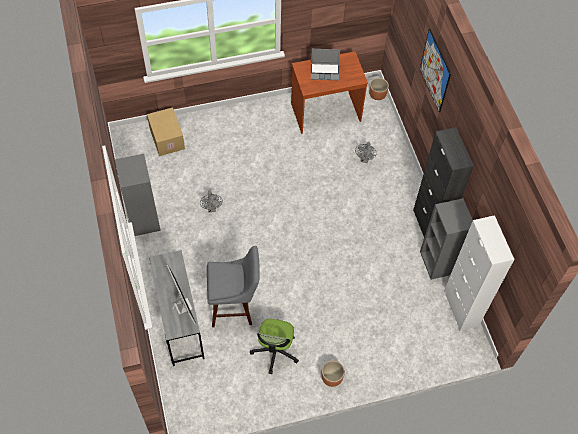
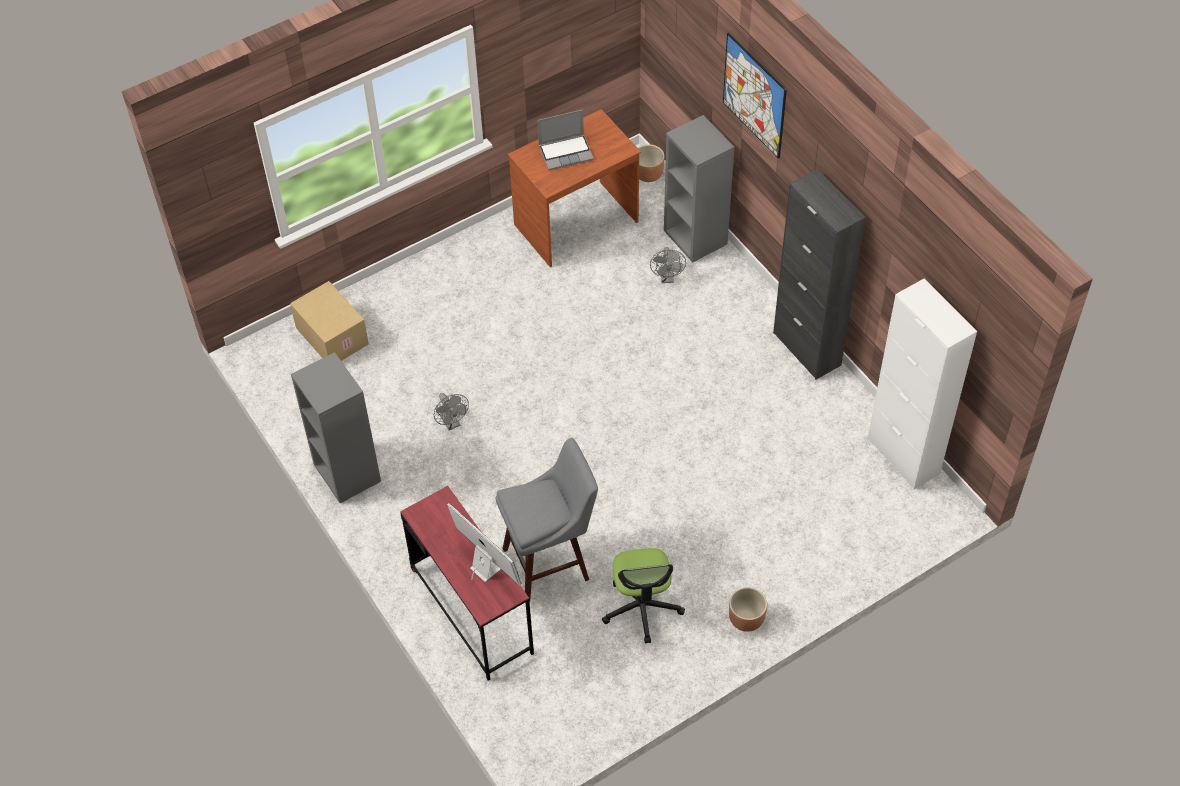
camera: 15 degrees left, 5 degrees down
(180, 322) = (471, 611): grey desk -> red desk
(438, 262) = (843, 399): grey bookcase -> grey bookcase (696, 237)

